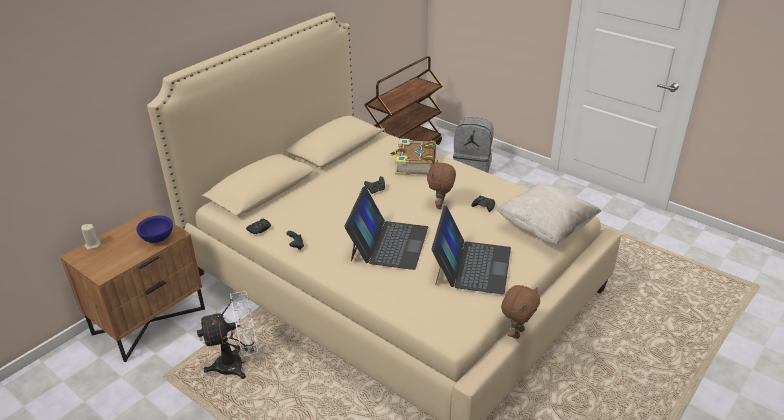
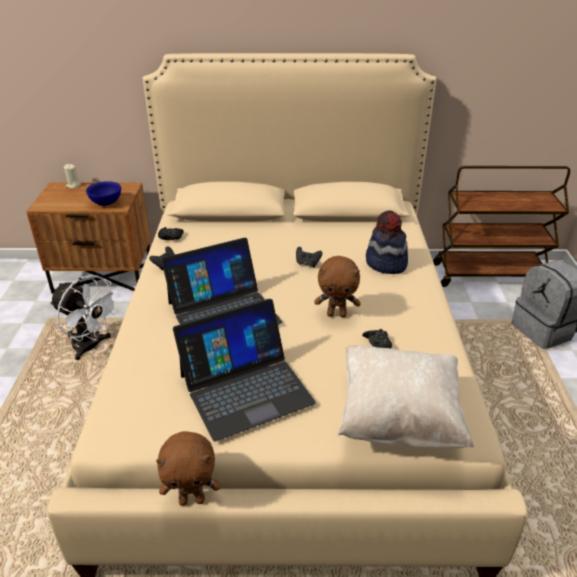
camera: 50 degrees right, 0 degrees up
(414, 165) = (386, 263): book -> hat
(441, 205) = (337, 314): brown plush toy -> brown plush toy turned 150 degrees counterclockwise

